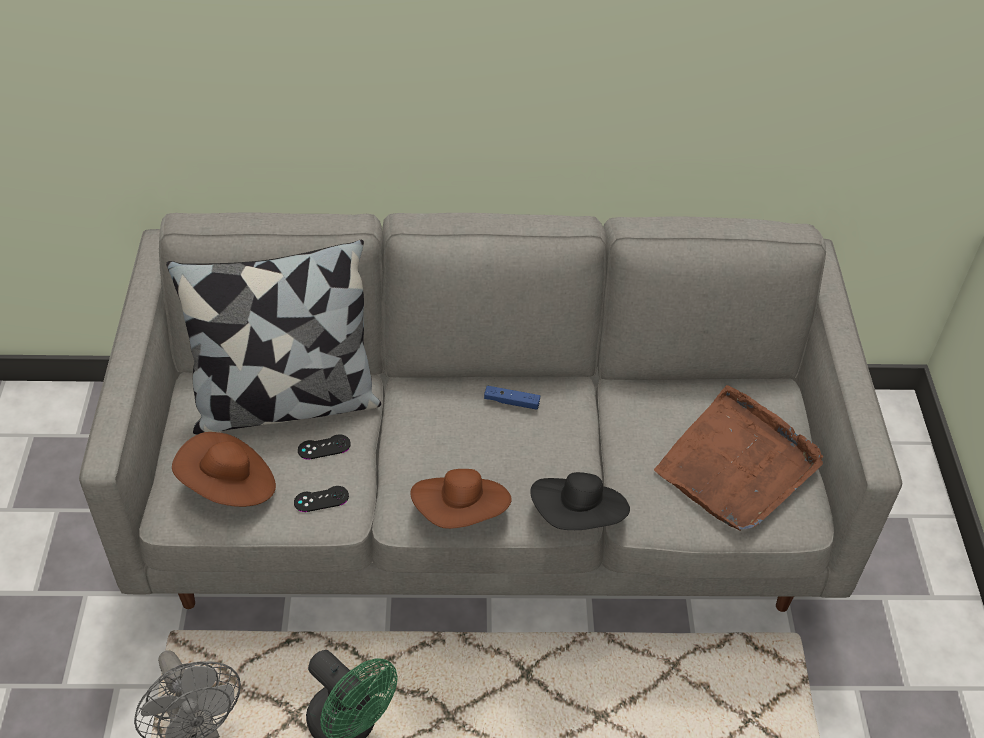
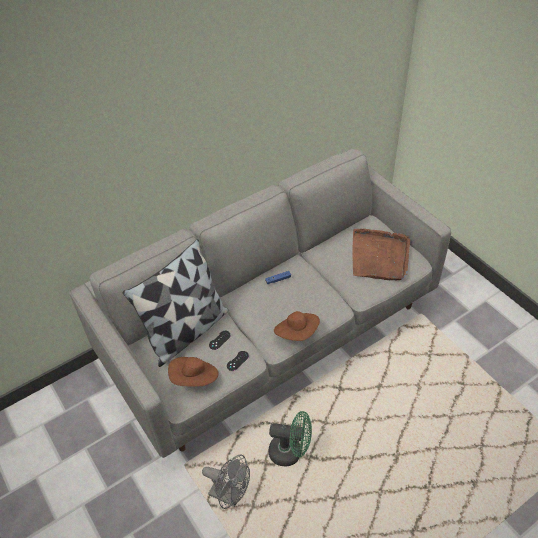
camera: 30 degrees left, 0 degrees up
(578, 517) = (341, 308): black hat -> none

